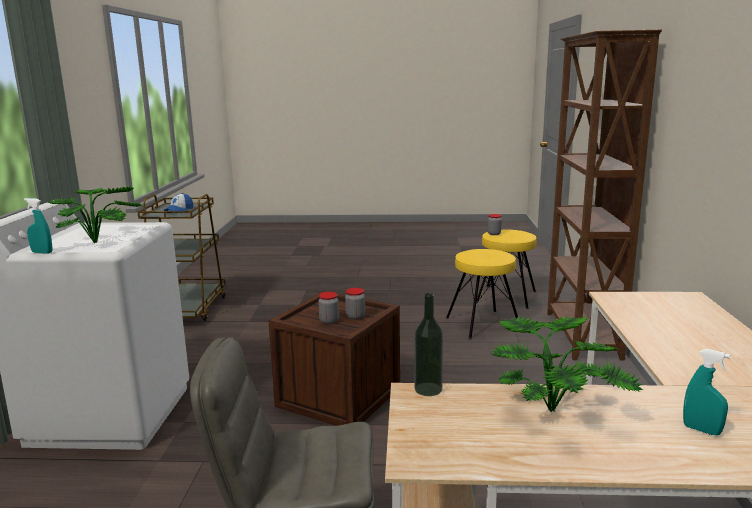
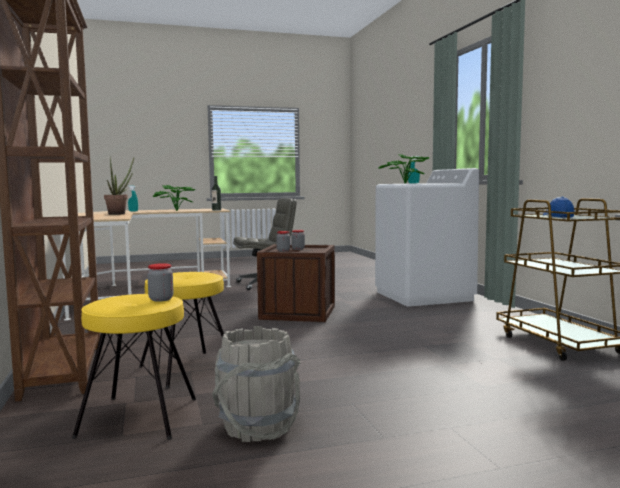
camera: 160 degrees right, 10 degrees down
(444, 286) = (258, 427): none -> grey bucket
(672, 357) = (119, 214): none -> potted plant

